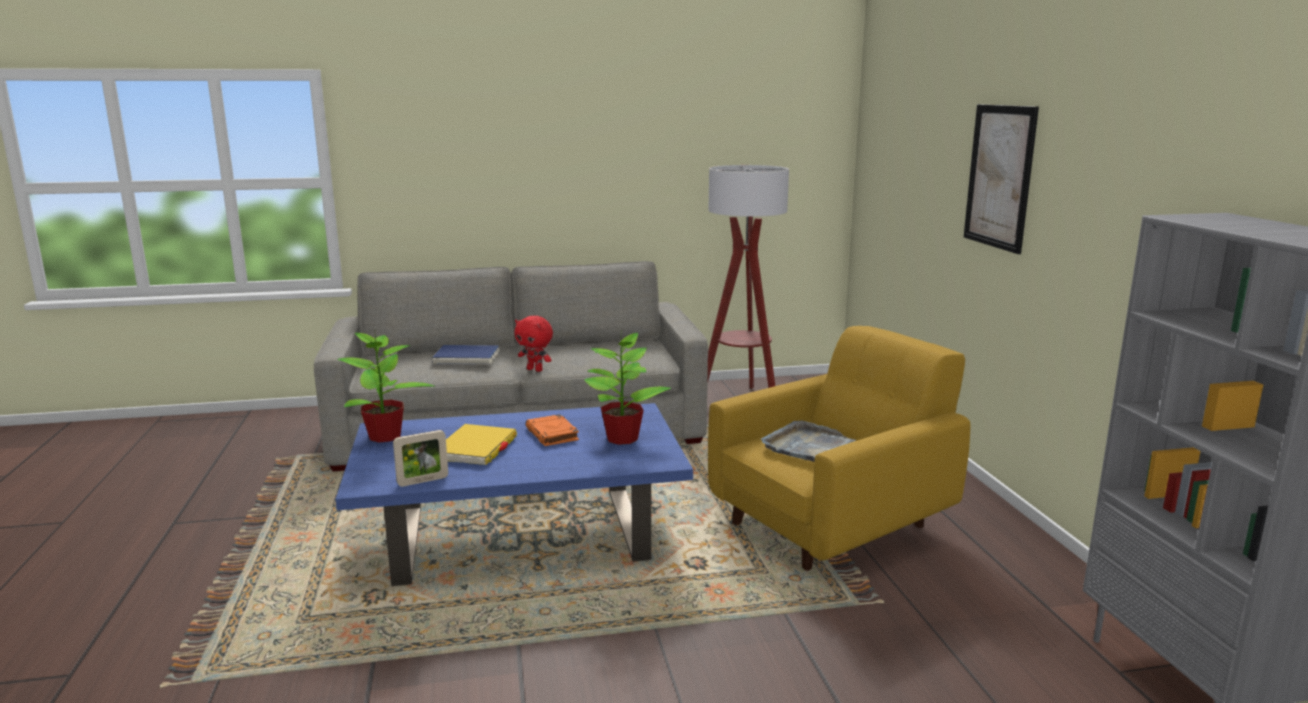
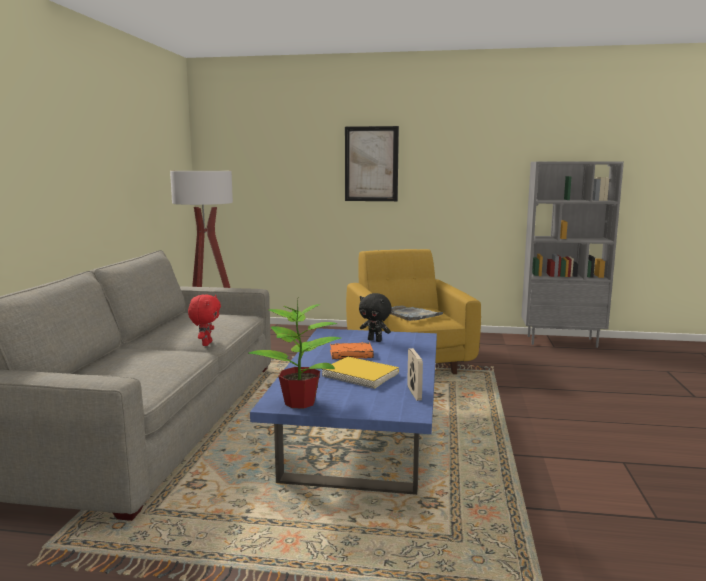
camera: 70 degrees left, 5 degrees down
(466, 358) = (144, 357): blue book -> none
(535, 370) = (206, 344): red plush toy -> red plush toy turned 45 degrees counterclockwise
(622, 438) = (375, 340): potted plant -> black plush toy

